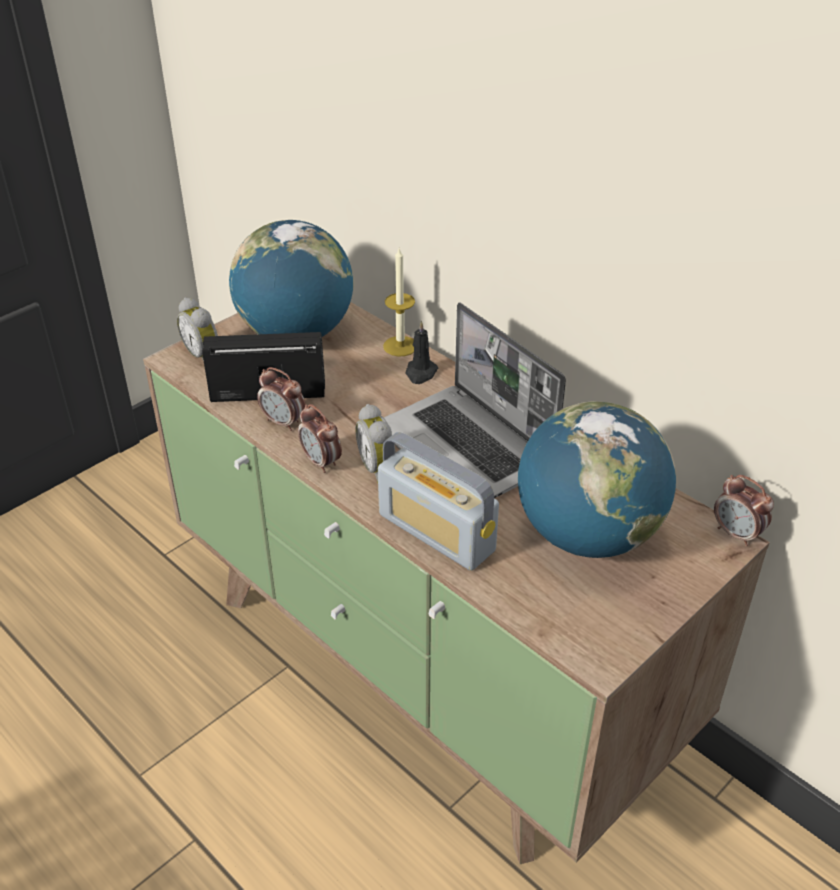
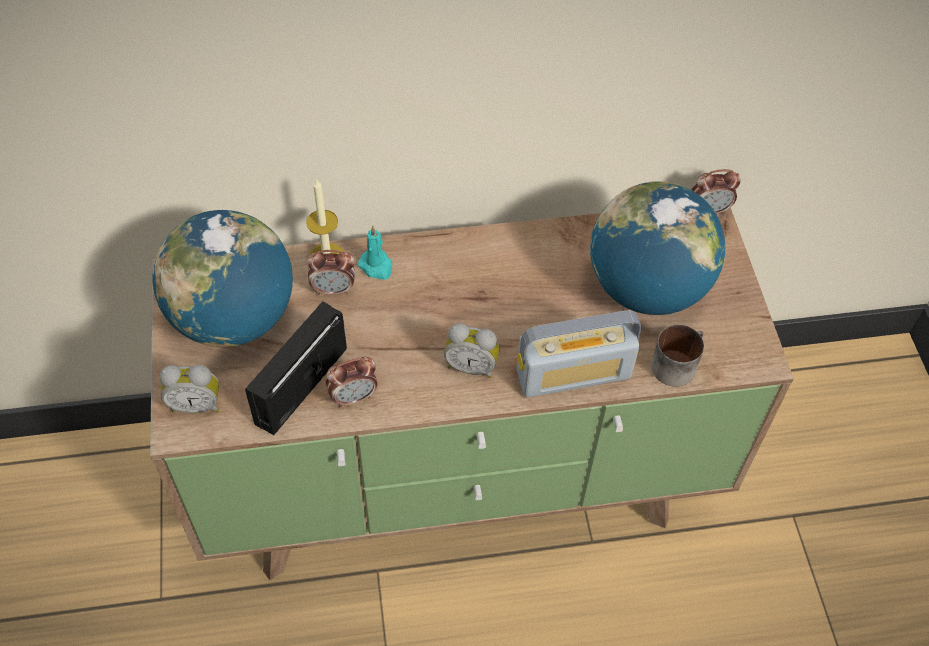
camera: 55 degrees left, 15 degrees up
(321, 462) = (429, 400): alarm clock -> alarm clock (333, 289)
(420, 373) = (376, 266): black candle -> turquoise candle
(467, 448) = (497, 296): laptop -> none
(524, 595) = (676, 362): none -> mug

